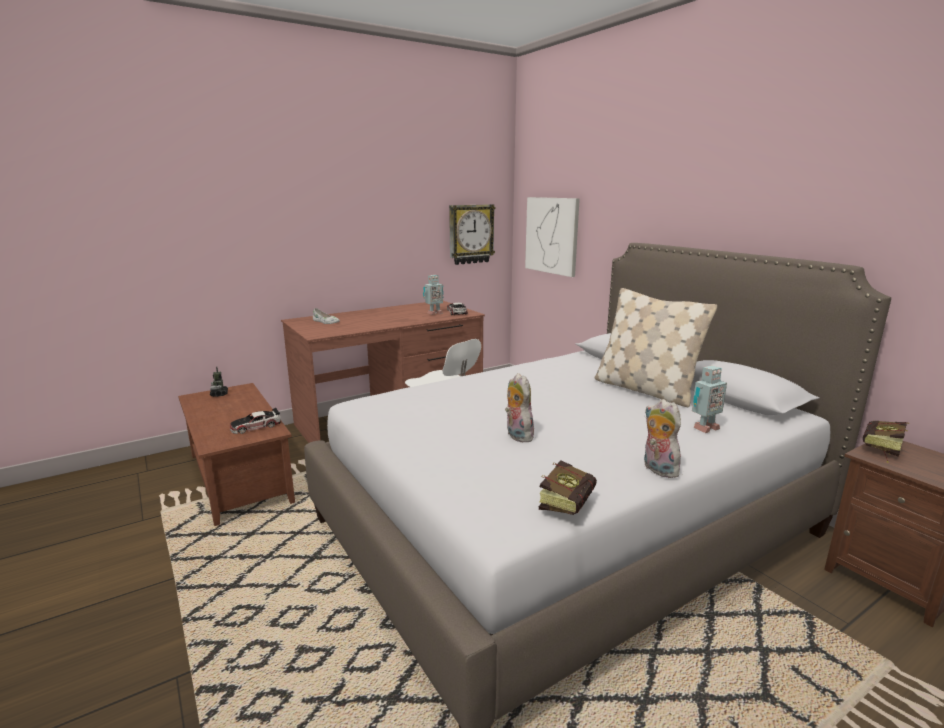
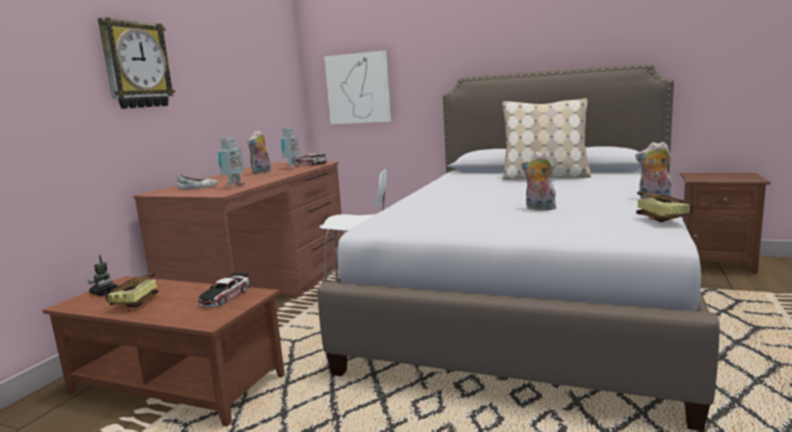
camera: 35 degrees left, 5 degrees down
(401, 314) = (262, 172): none -> plush toy
(470, 234) = (278, 94): wall clock -> wall clock (136, 65)
(704, 428) = (623, 181): toy robot -> toy robot (233, 187)
(880, 450) = (696, 177): book -> book (132, 306)

